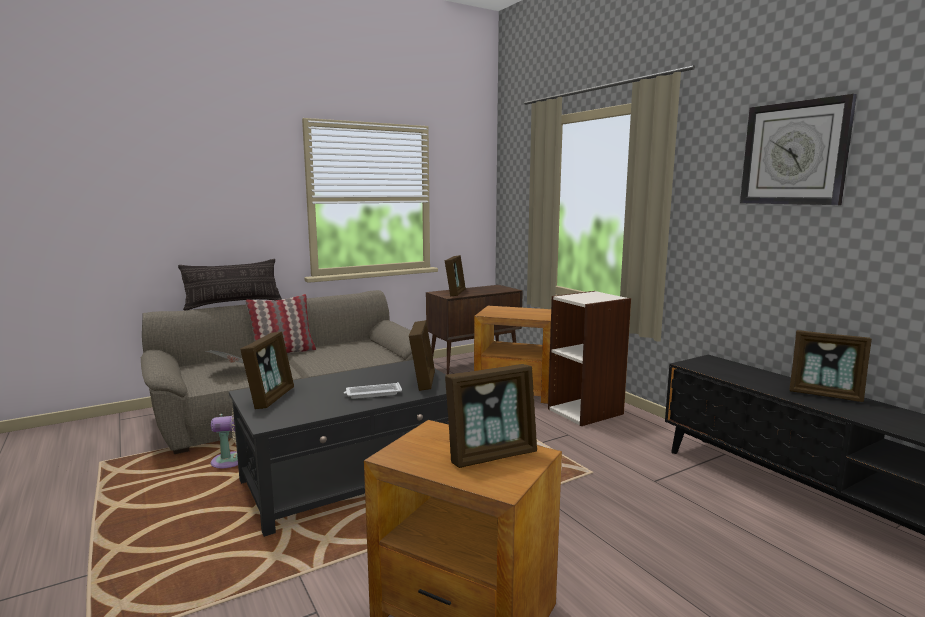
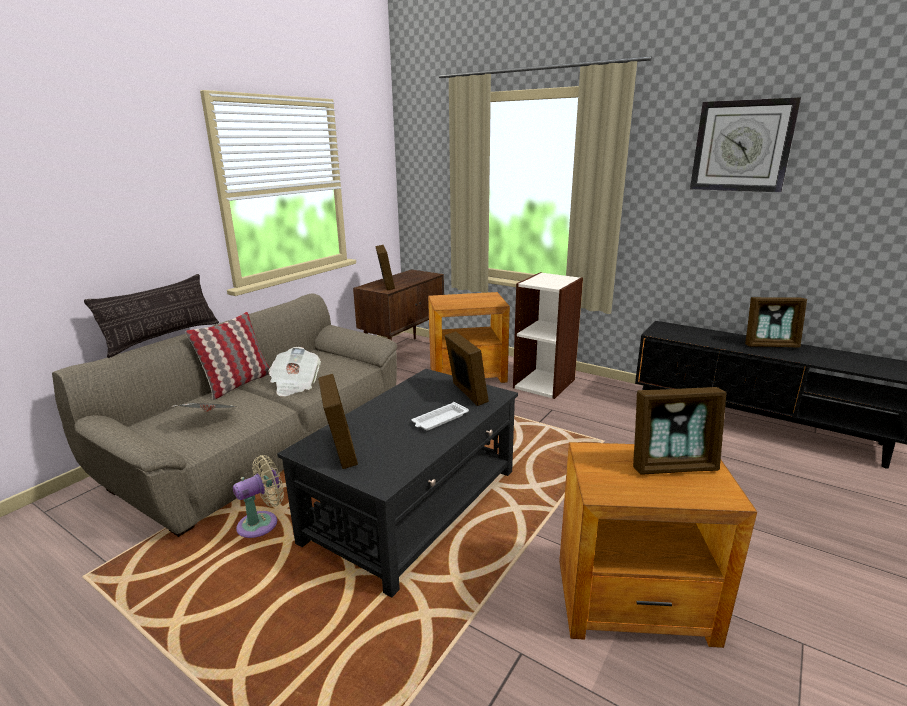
camera: 25 degrees left, 10 degrees up
(320, 359) = (295, 384): none -> newspaper
(492, 455) = (673, 466): picture frame -> picture frame turned 45 degrees clockwise

